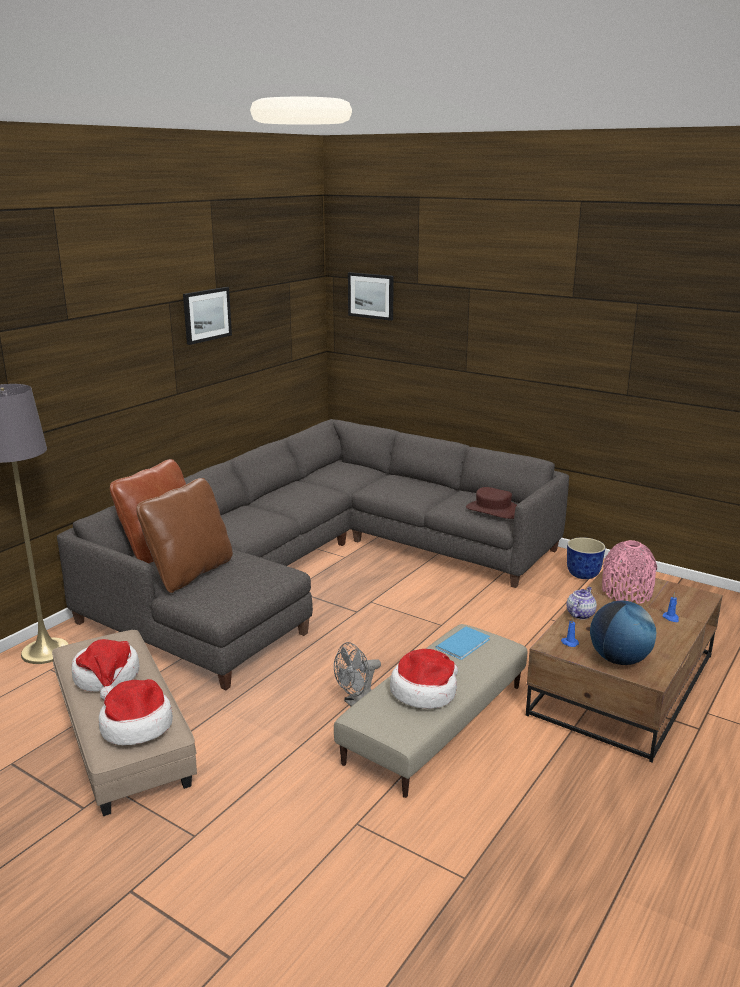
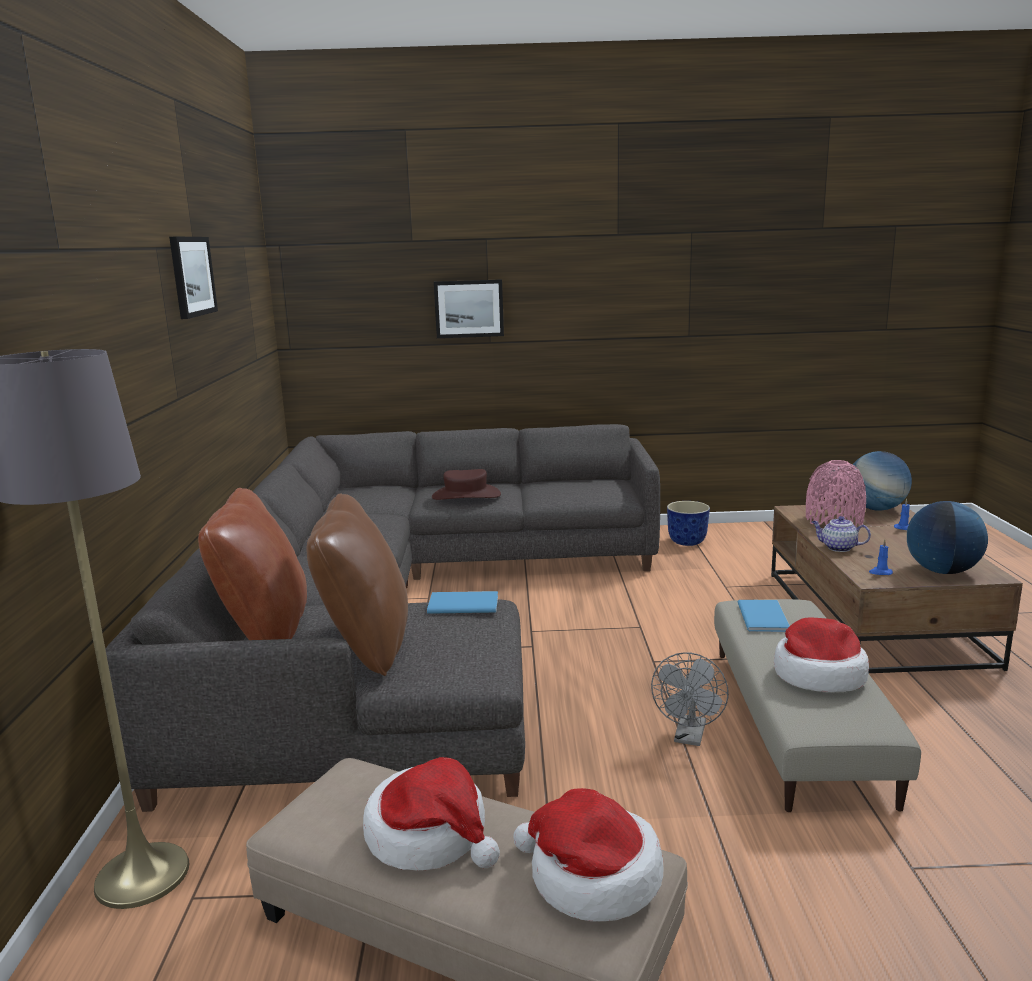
camera: 35 degrees left, 5 degrees down
(271, 566) = (461, 604): none -> blue book
(371, 296) = (344, 264): picture -> picture (469, 308)
(493, 510) = (597, 489): brown hat -> brown hat (466, 495)
(580, 614) = (838, 548): teapot -> teapot turned 60 degrees counterclockwise
(686, 595) = (876, 509): none -> globe

